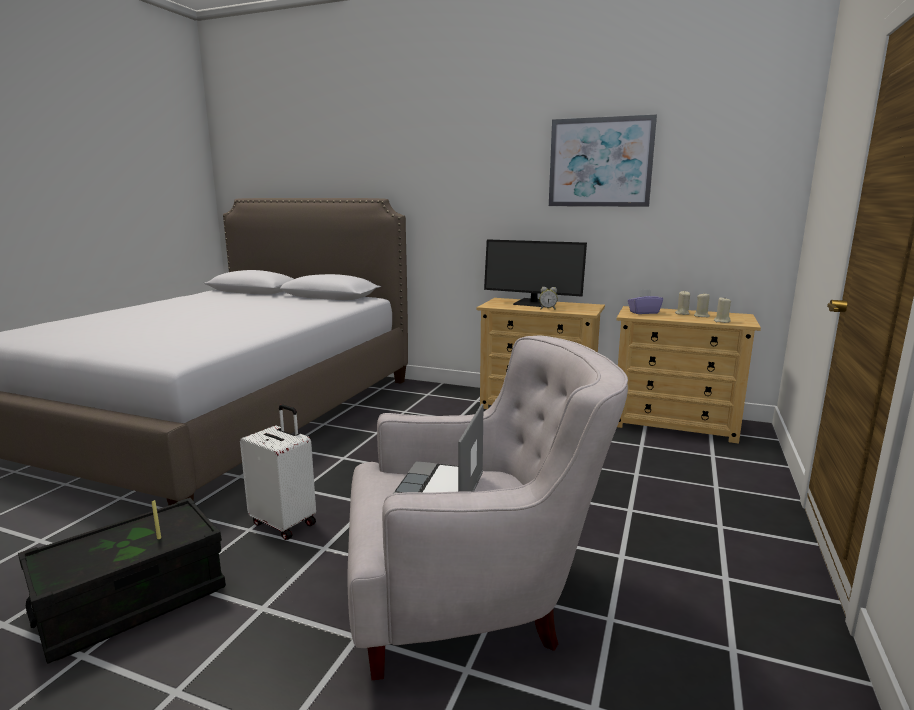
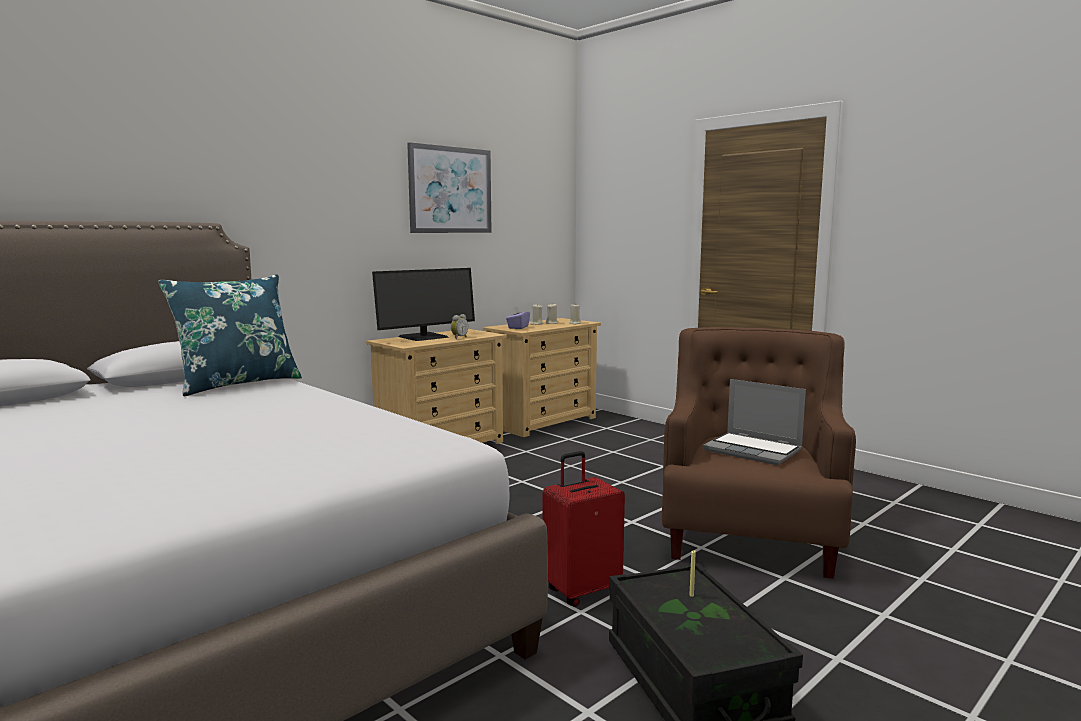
camera: 65 degrees left, 5 degrees down
(285, 523) = (582, 591): white suitcase -> red suitcase
(319, 305) = (237, 384): none -> blue pillow
(473, 598) = (750, 532): white armchair -> brown armchair

